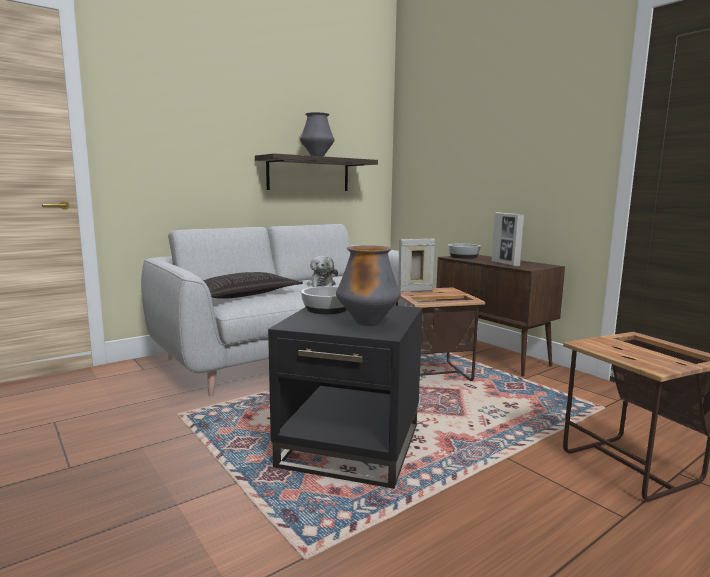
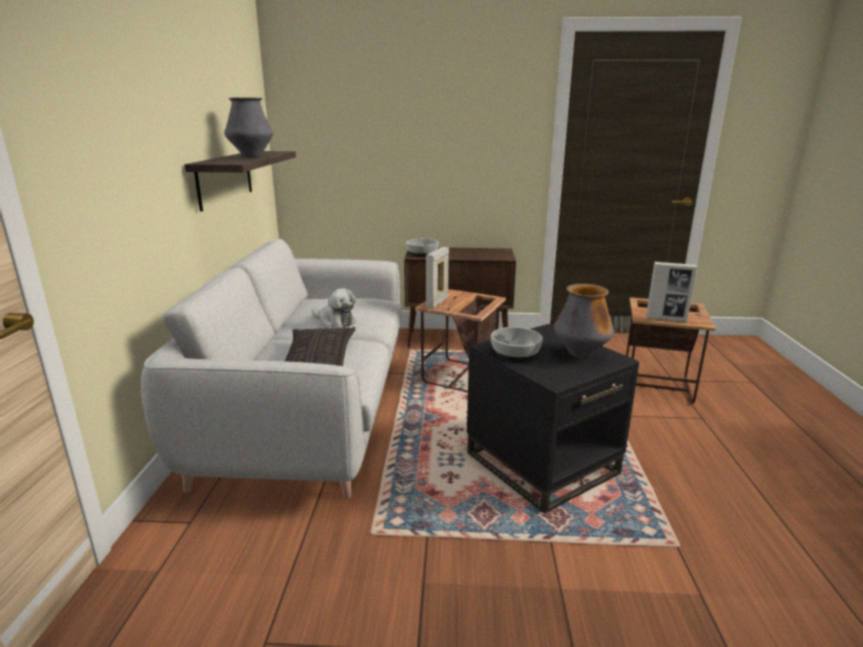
camera: 50 degrees left, 10 degrees up
(505, 264) = (476, 256): picture frame -> picture frame (666, 319)

